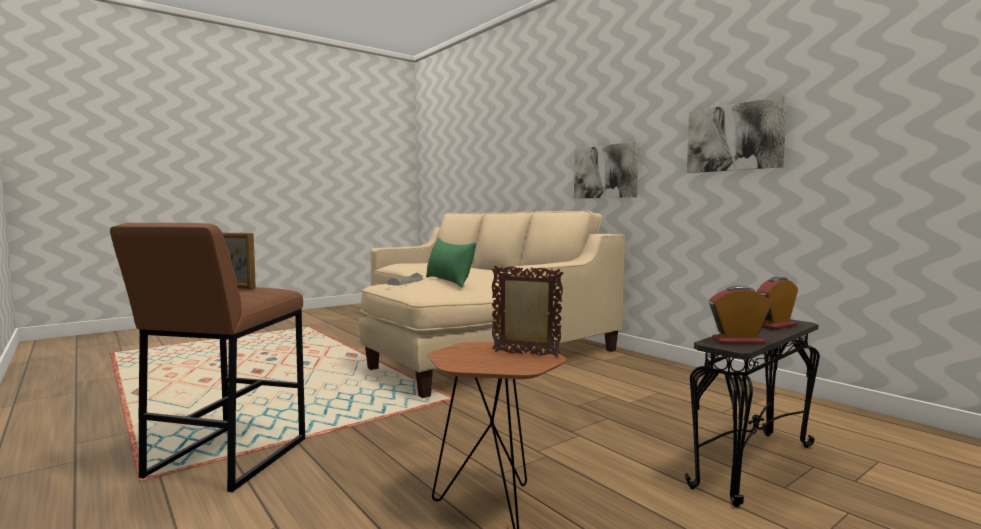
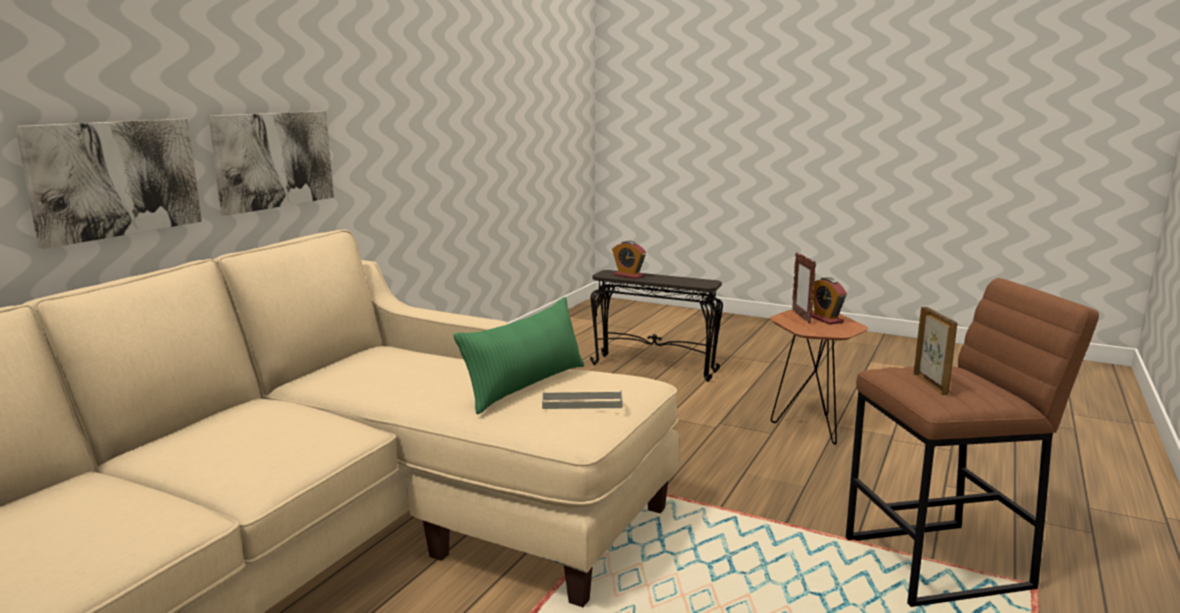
camera: 115 degrees left, 10 degrees up
(734, 137) = (420, 116): picture -> picture (115, 178)
(738, 341) = (693, 281): alarm clock -> alarm clock (825, 319)

